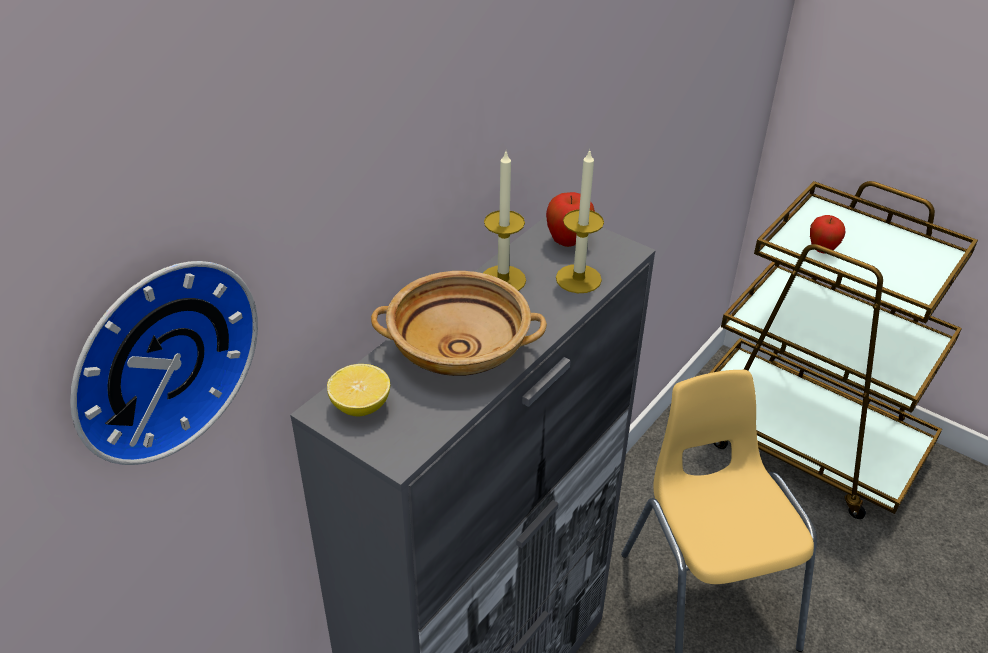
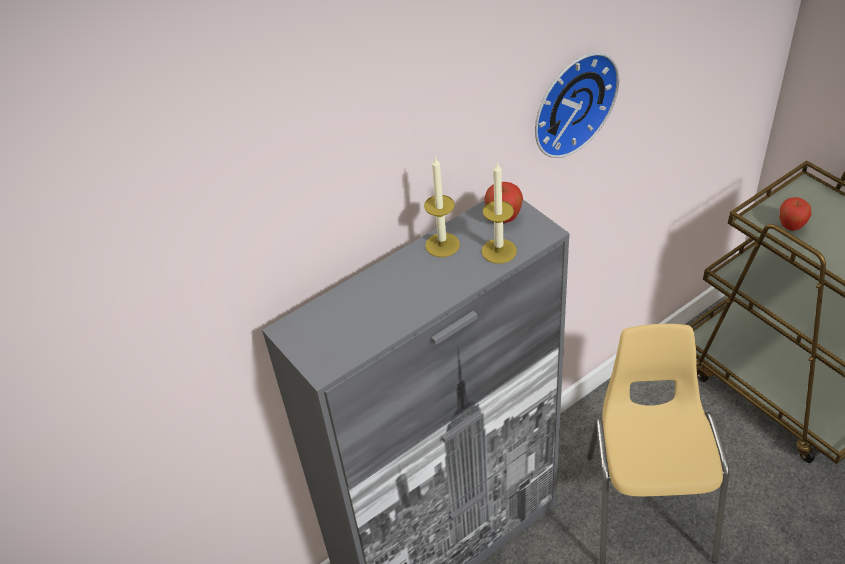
camera: 20 degrees right, 5 degrees up
(159, 356) = (161, 288): wall clock -> wall clock (570, 102)
(361, 406) = (309, 330): lemon -> none
(460, 348) = (391, 296): beige bowl -> none

